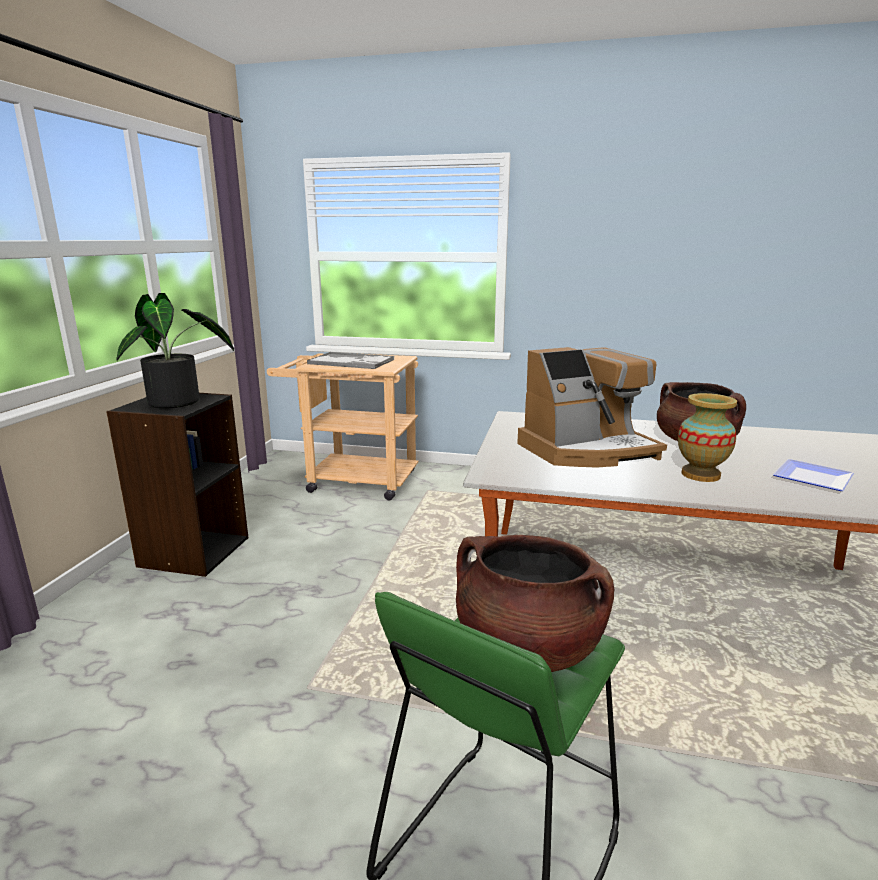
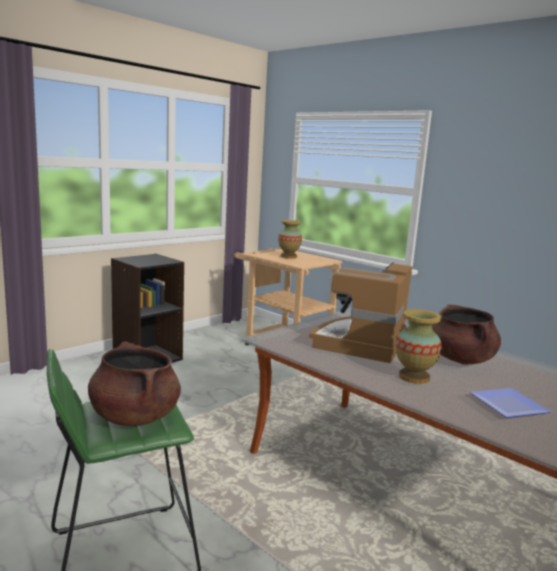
camera: 30 degrees right, 5 degrees down
(180, 402) = (151, 260): potted plant -> none
(352, 362) = (289, 257): tray -> vase
(587, 450) = (361, 343): coffee machine -> coffee machine turned 105 degrees clockwise

